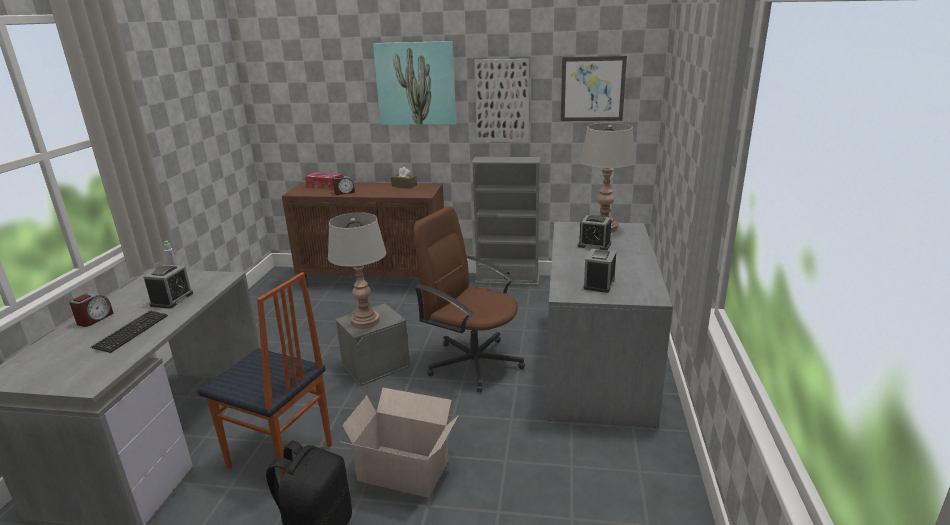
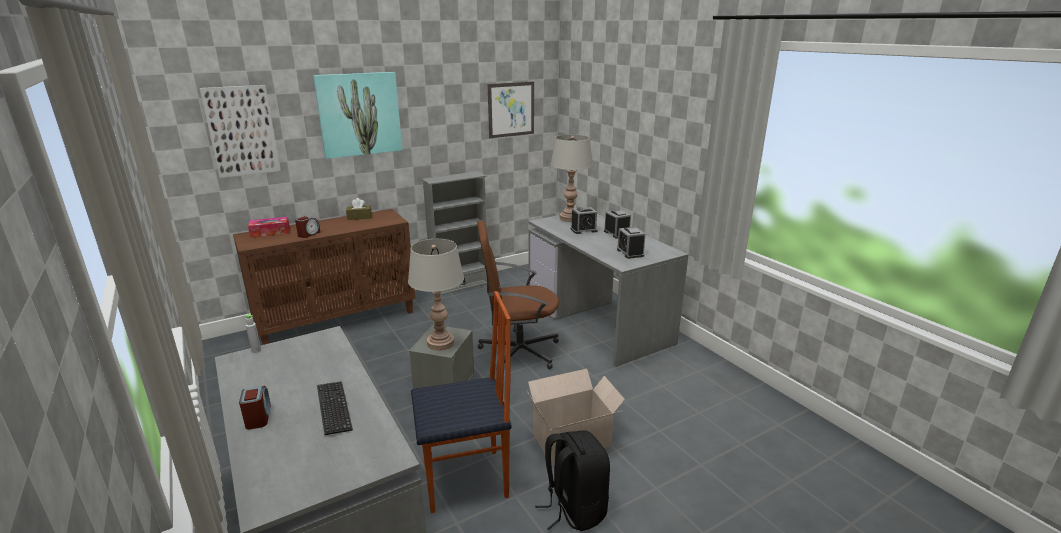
camera: 40 degrees left, 0 degrees up
(172, 299) = (312, 370): alarm clock -> alarm clock (616, 233)
(502, 101) = (441, 125): picture -> picture (242, 131)

